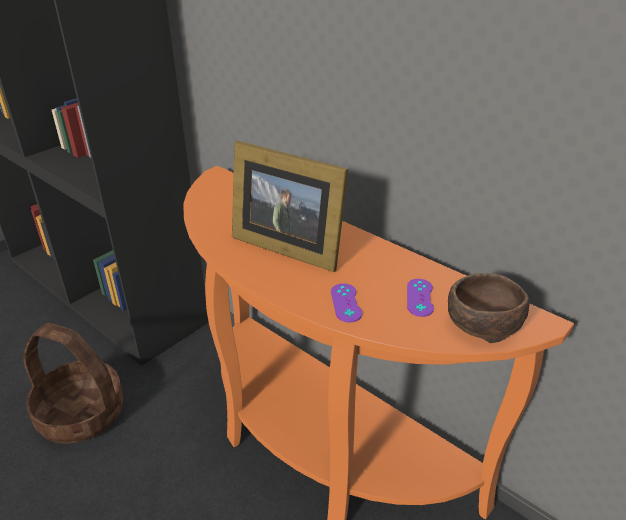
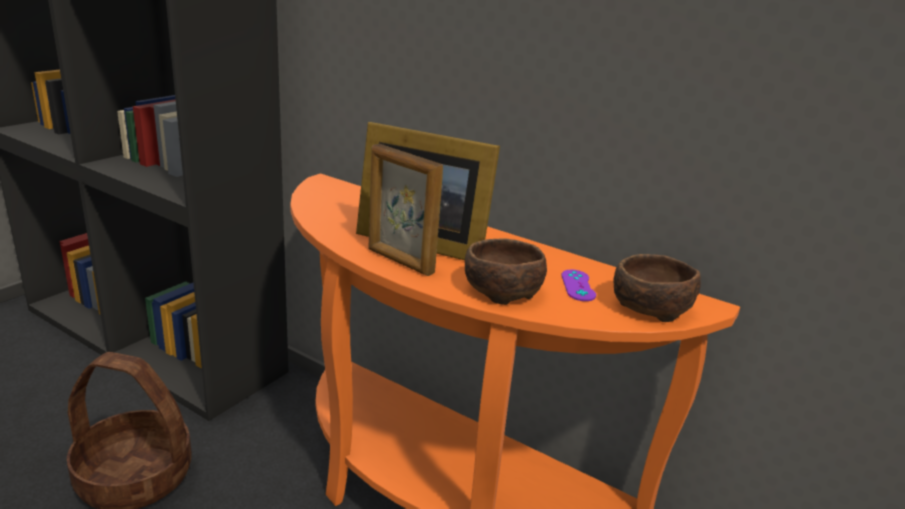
camera: 10 degrees left, 10 degrees down
(263, 269) = (400, 261): none -> picture frame
(346, 303) = (500, 290): purple game controller -> brown bowl

